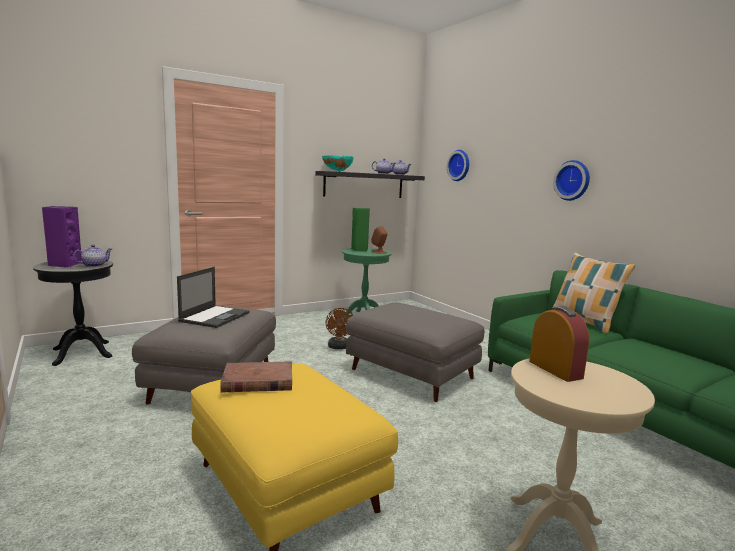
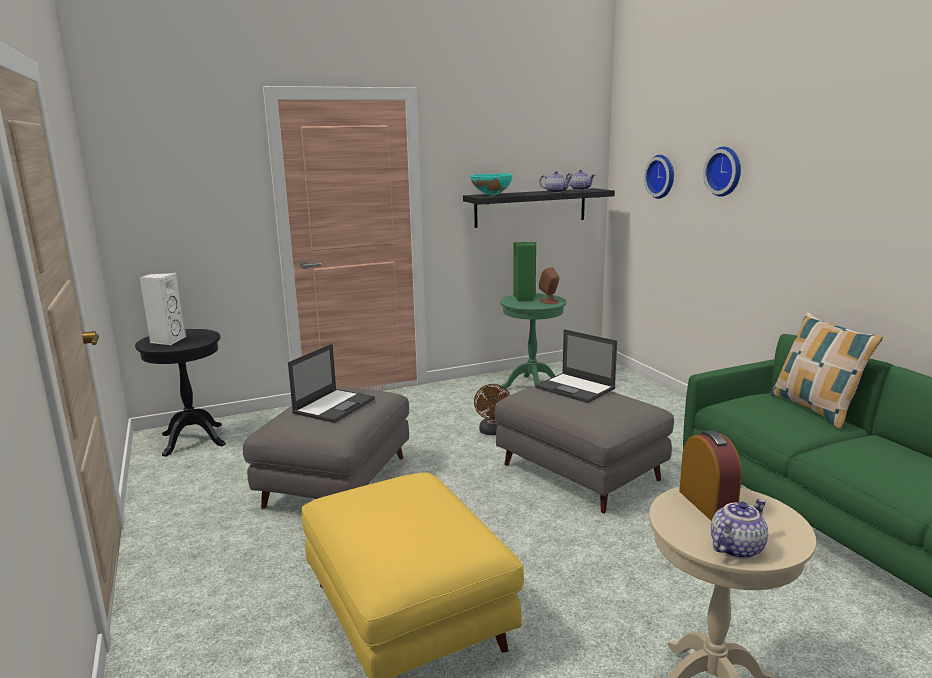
camera: 10 degrees right, 5 degrees up
(64, 264) = (167, 340): purple speaker -> white speaker
(94, 265) = (199, 340): teapot -> teapot (735, 547)
(257, 381) = (371, 499): brown book -> none
(409, 308) = (576, 388): none -> laptop
(573, 180) = (810, 207): wall clock -> wall clock (725, 171)

